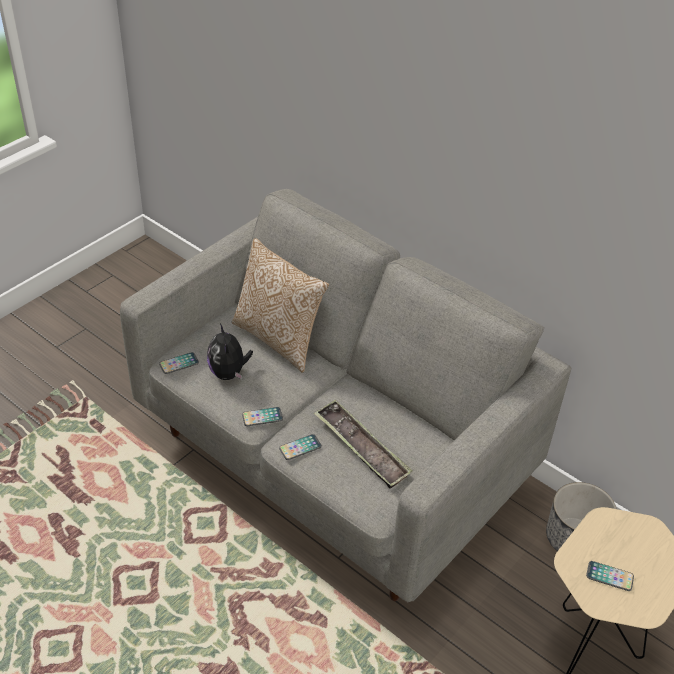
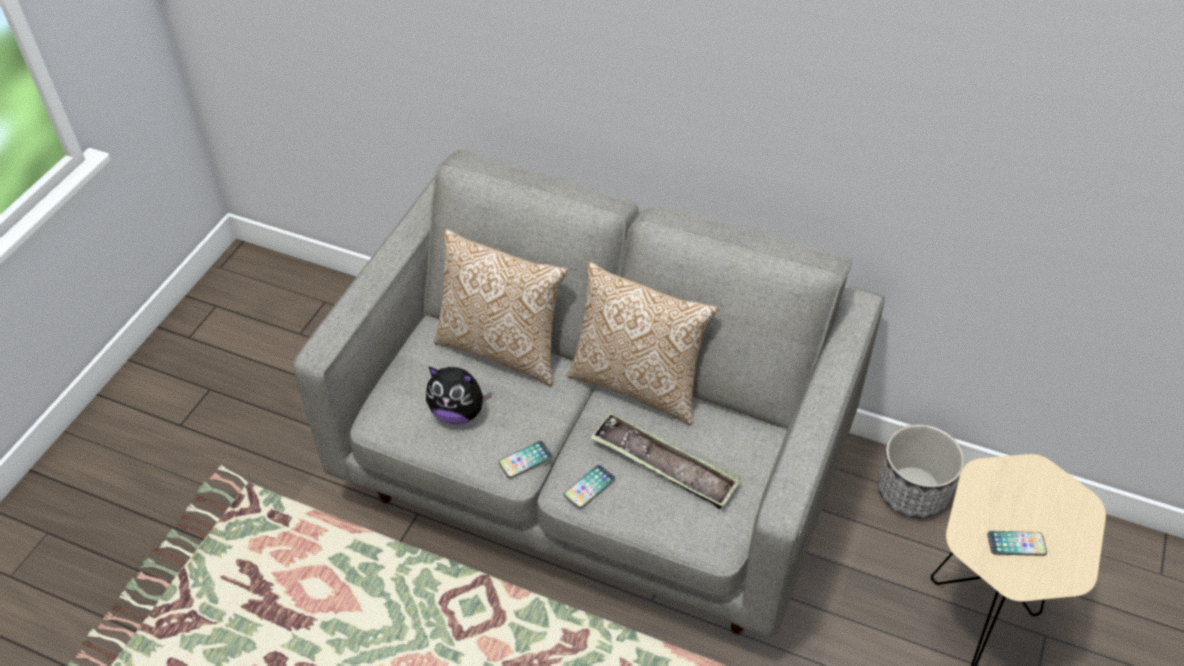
camera: 15 degrees left, 5 degrees up
(179, 364) = (388, 417): phone -> none
(229, 373) = (458, 412): plush toy -> plush toy turned 45 degrees counterclockwise
(367, 388) = (638, 384): none -> pillow

